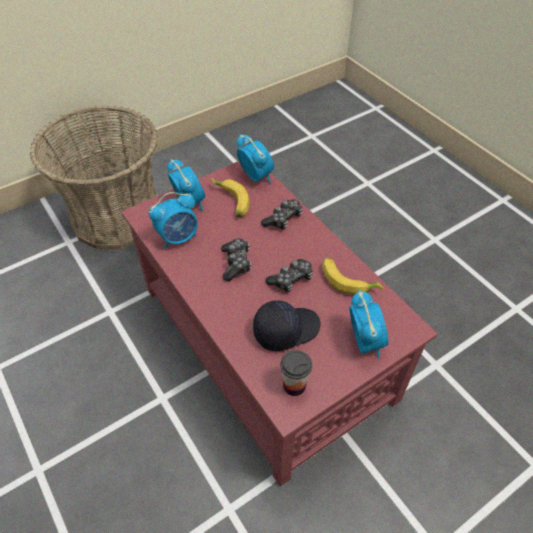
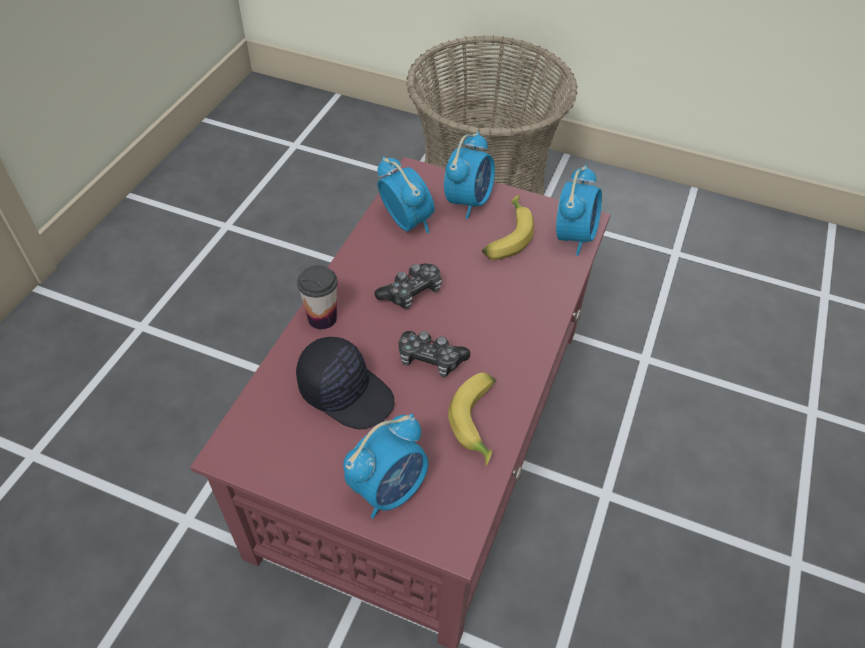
camera: 55 degrees right, 0 degrees up
(178, 238) = (406, 222): alarm clock -> alarm clock turned 150 degrees counterclockwise
(283, 219) = (526, 300): game controller -> none
(294, 385) = (268, 442): cup -> cup (322, 318)

